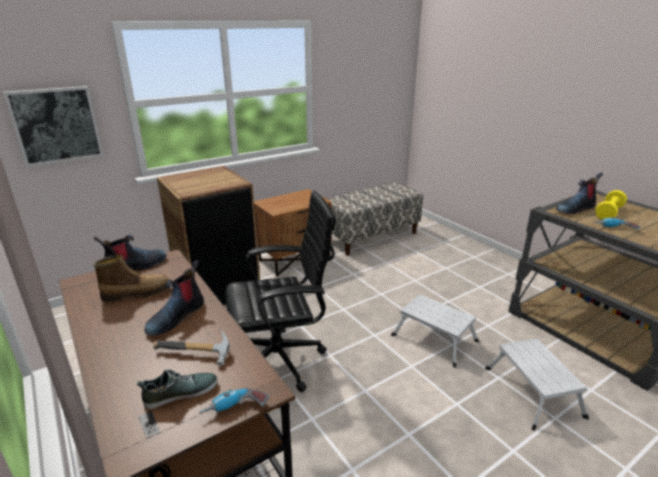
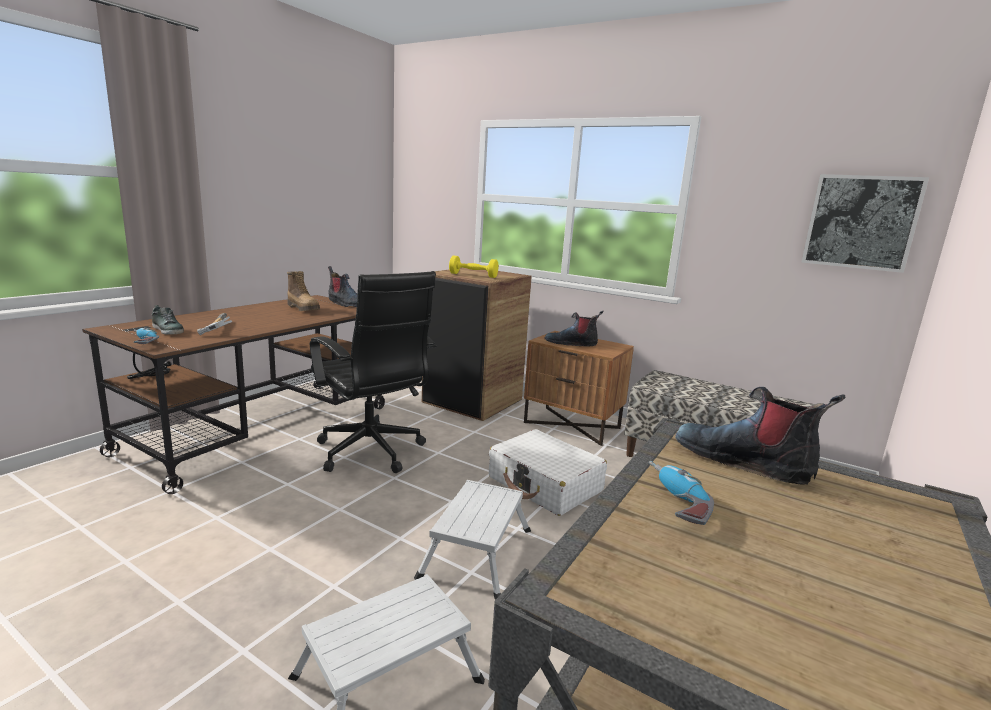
camera: 65 degrees right, 10 degrees down
(56, 125) = (429, 205): picture -> picture (861, 222)
(176, 316) = (270, 319): boot -> boot (571, 343)
(368, 293) = (545, 484): none -> white suitcase
(608, 213) = (793, 507): yellow dumbbell -> yellow dumbbell (473, 275)

